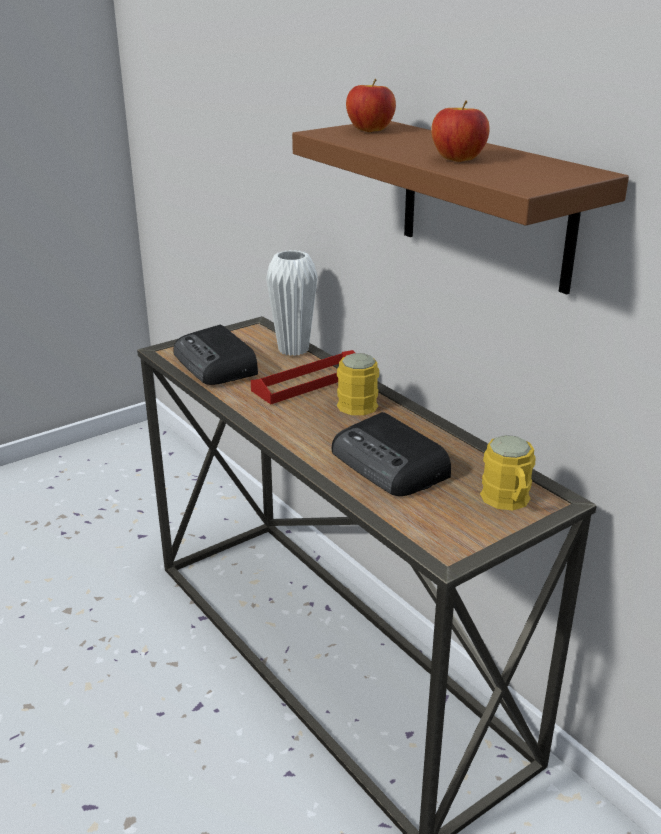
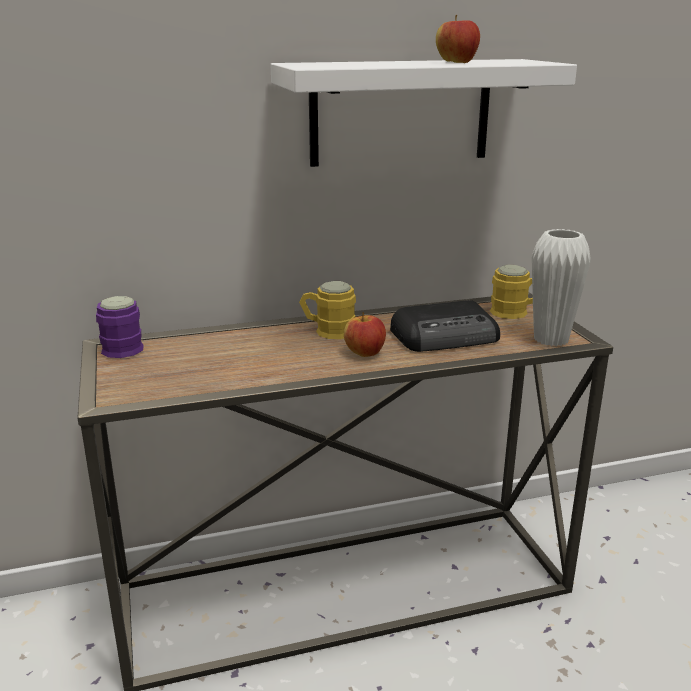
camera: 70 degrees left, 5 degrees down
(216, 364) = (184, 376): radio -> none
(258, 331) = (123, 346): none -> purple mug
(293, 349) = (192, 337): white vase -> white vase (551, 339)
(308, 382) = (273, 341): red tray -> none
(370, 130) = (320, 64): apple -> apple (364, 353)
(485, 204) = (400, 112): brown shelf -> white shelf

